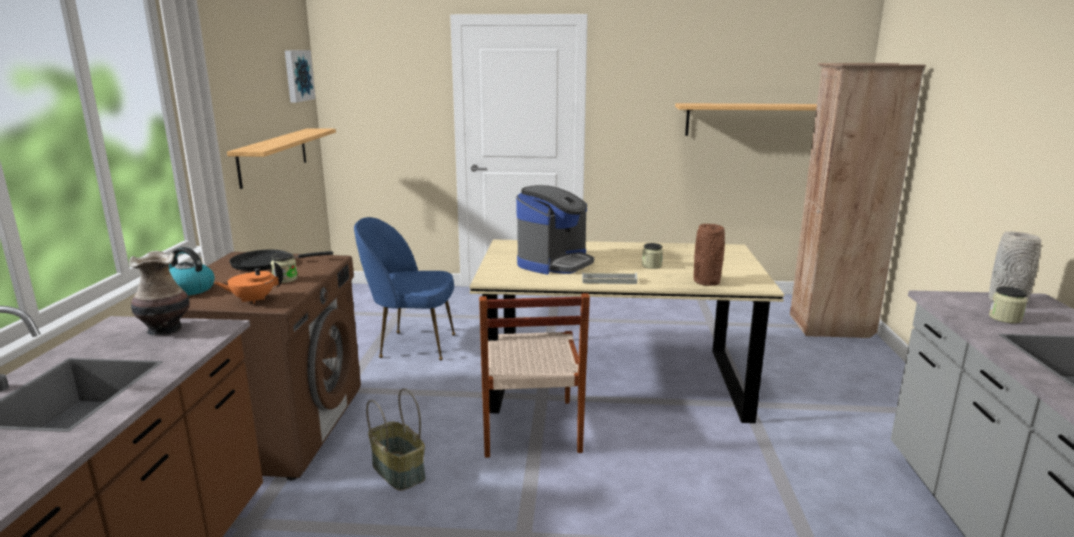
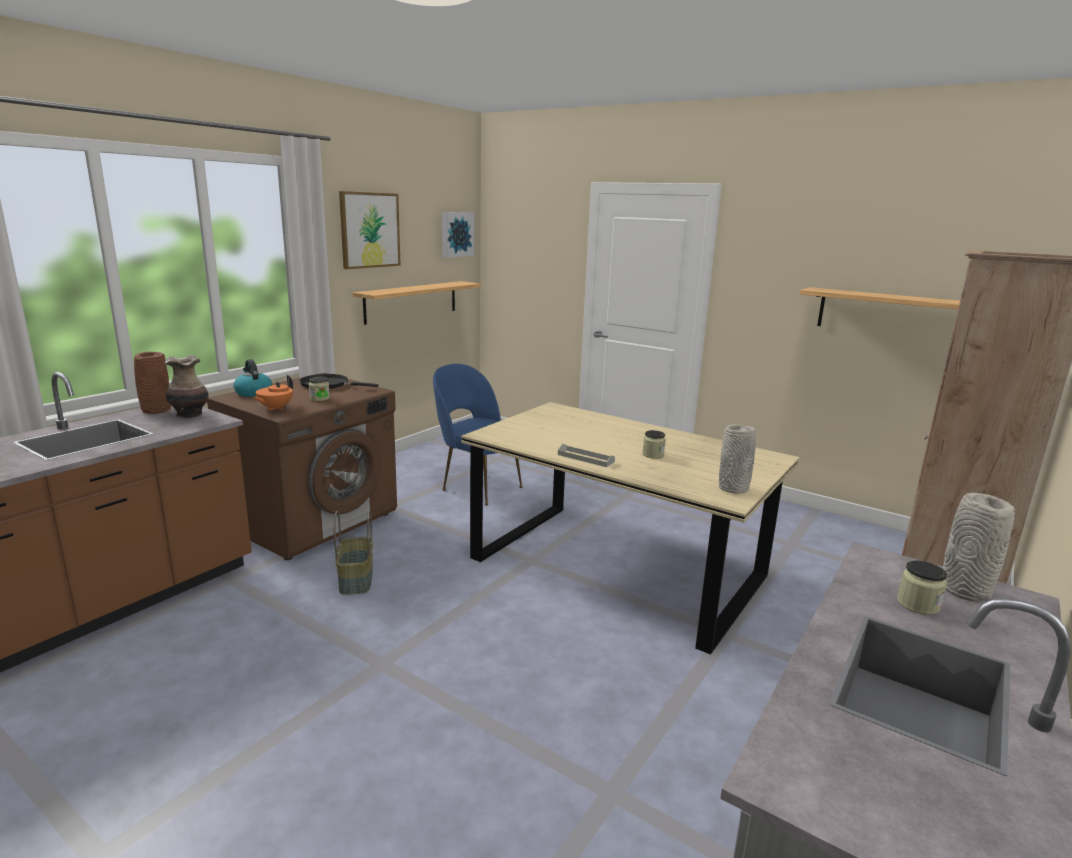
camera: 30 degrees right, 0 degrees up
(232, 75) = (369, 230): none -> picture
(253, 300) = (275, 408): orange teapot -> orange teapot turned 75 degrees counterclockwise
(530, 430) = (487, 584): chair -> none
(554, 263) = (565, 432): coffee machine -> none
(706, 282) = (680, 482): brown vase -> brown vase (155, 410)
(747, 277) = (734, 488): none -> grey vase

